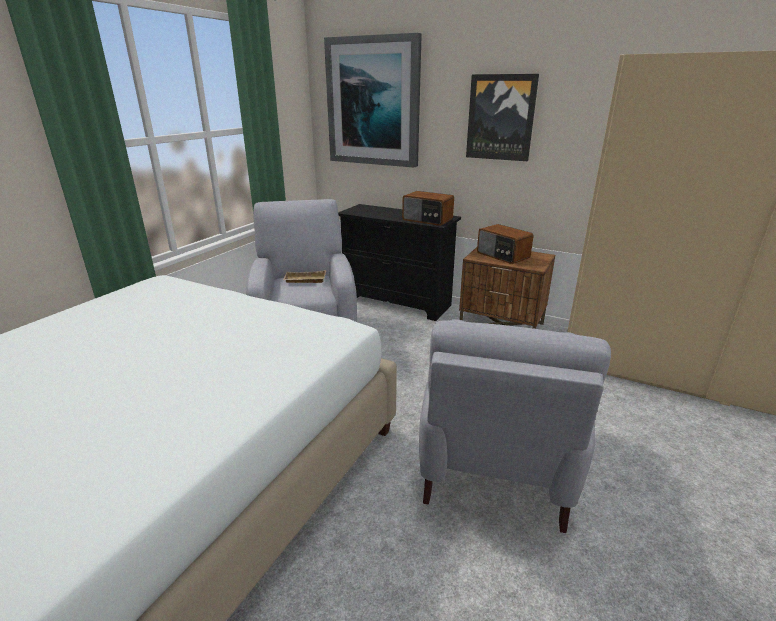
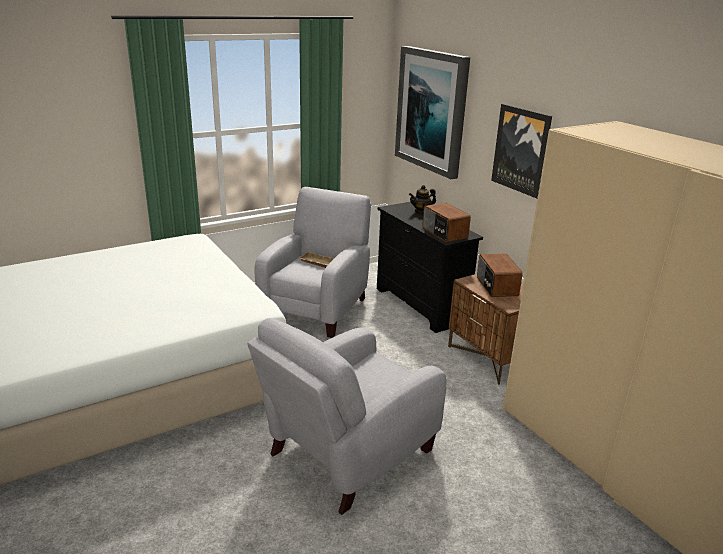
camera: 30 degrees right, 0 degrees up
(381, 209) = (421, 212): none -> teapot

